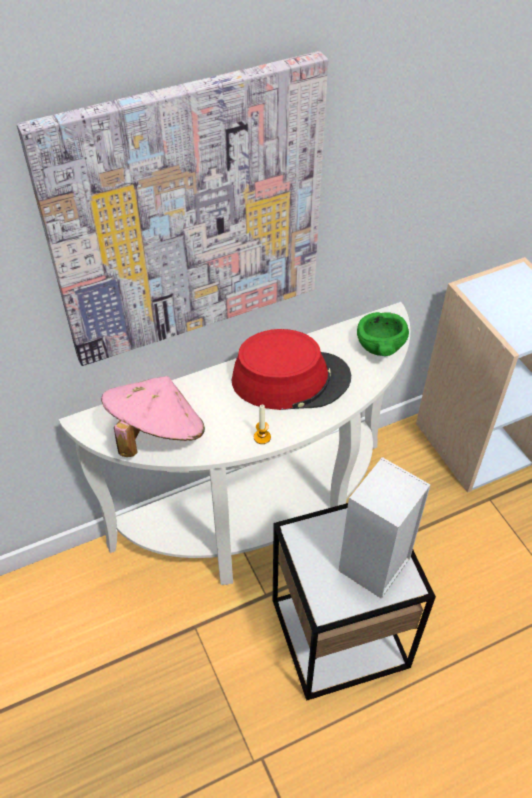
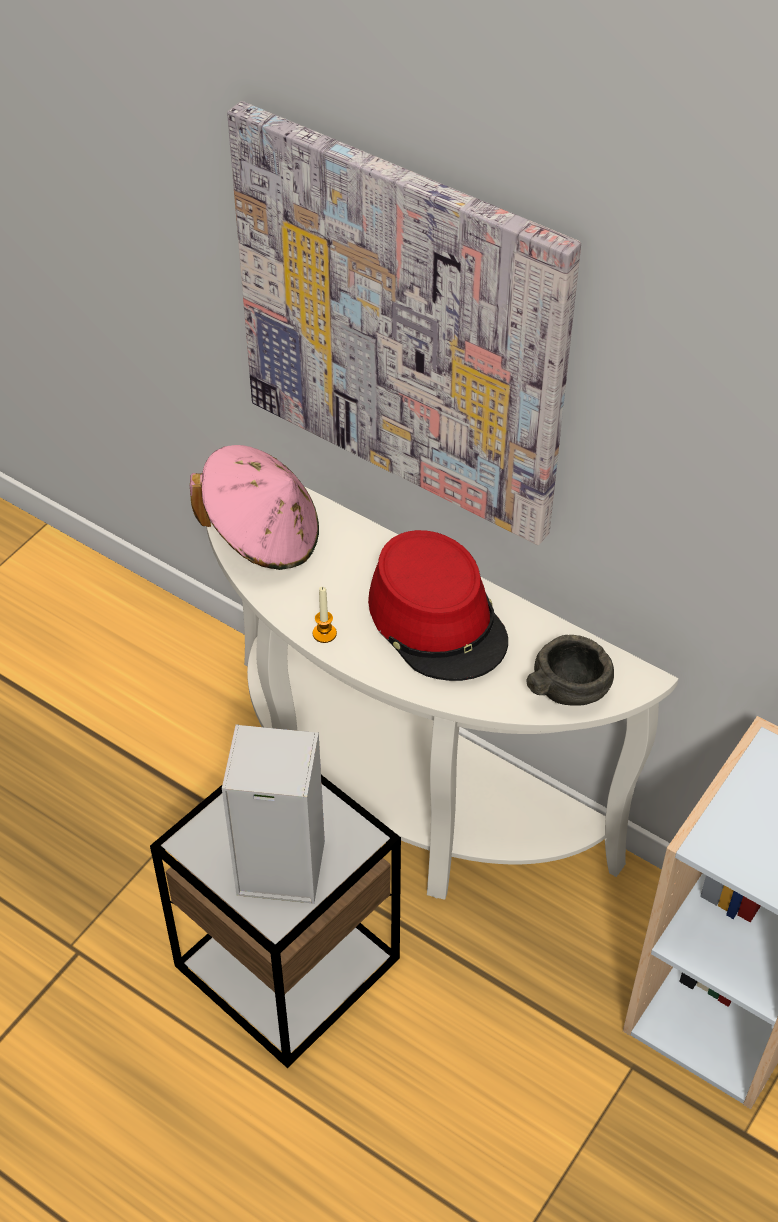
camera: 60 degrees right, 0 degrees up
(379, 346) = (569, 688): green bowl -> grey bowl

